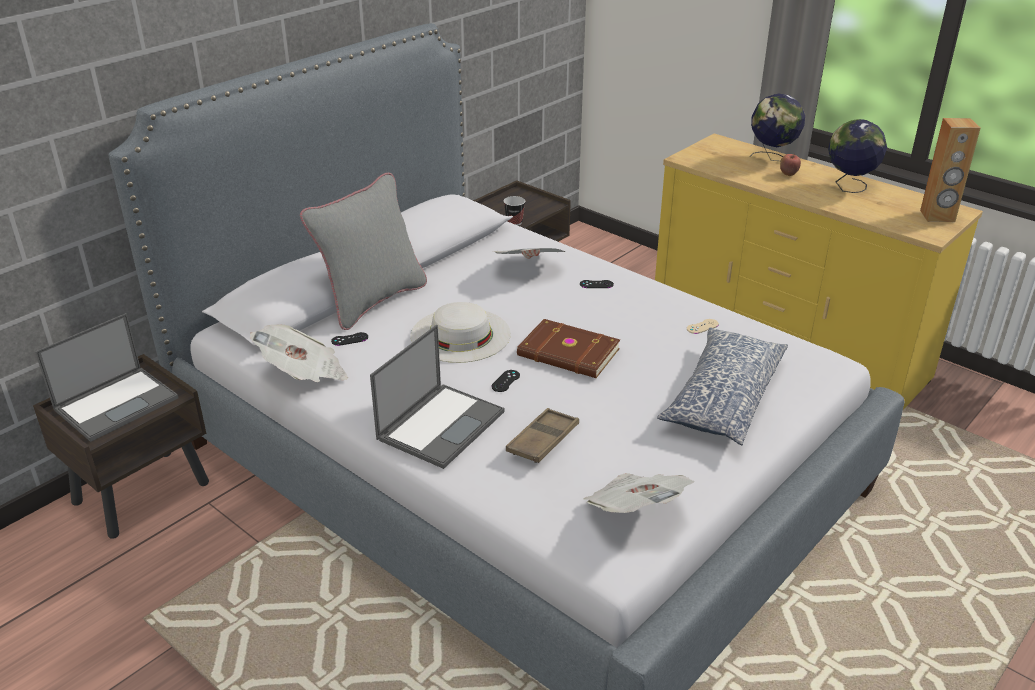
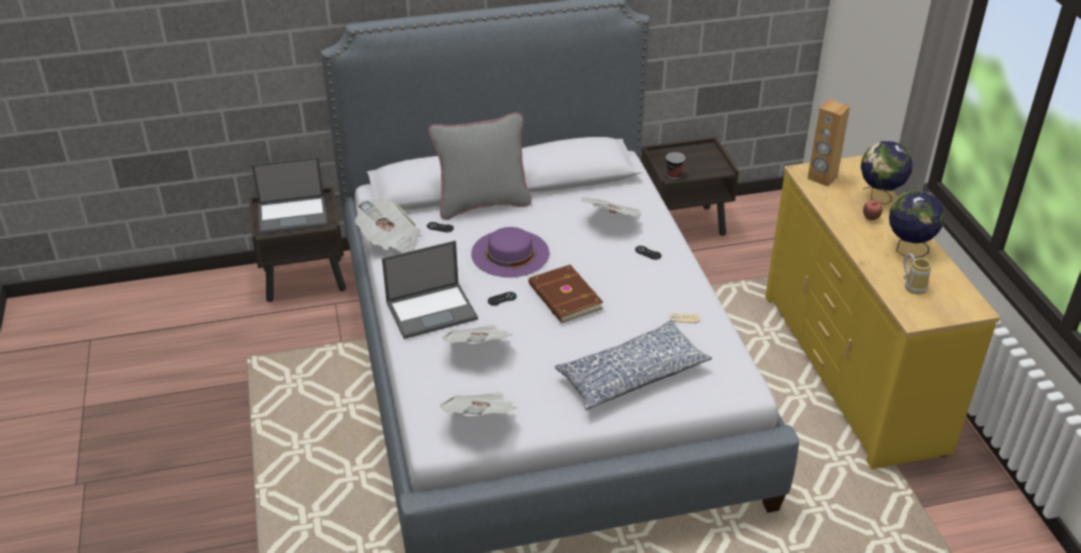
camera: 35 degrees right, 5 degrees up
(460, 334) = (510, 253): white hat -> purple hat
(543, 440) = (478, 348): brown tray -> newspaper
(893, 211) = (914, 285): none -> mug
(937, 216) = (947, 305): brown speaker -> brown speaker (822, 178)

